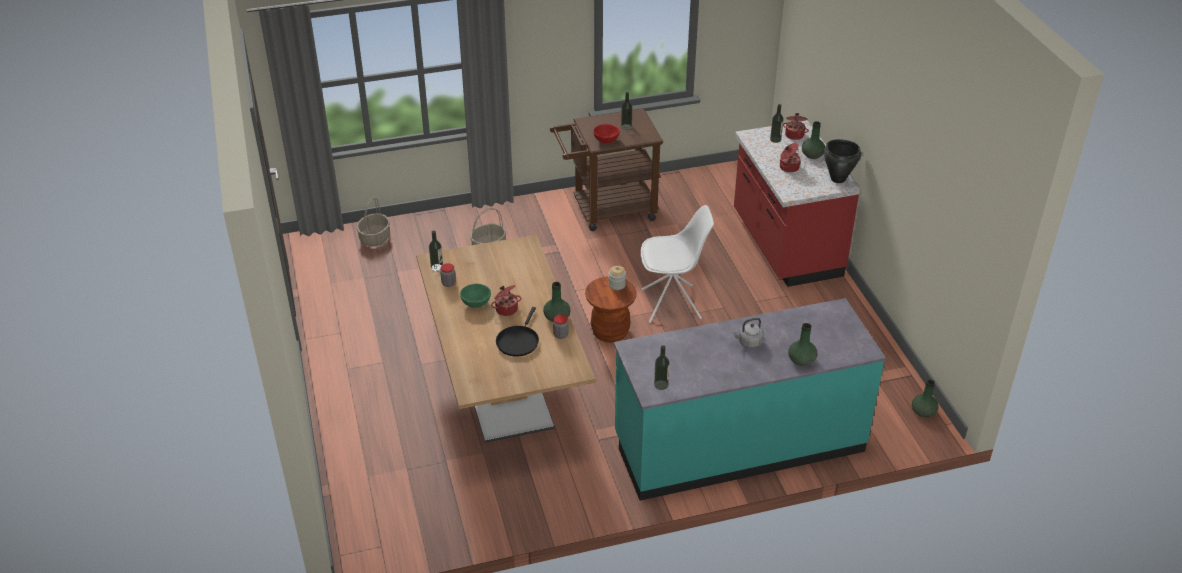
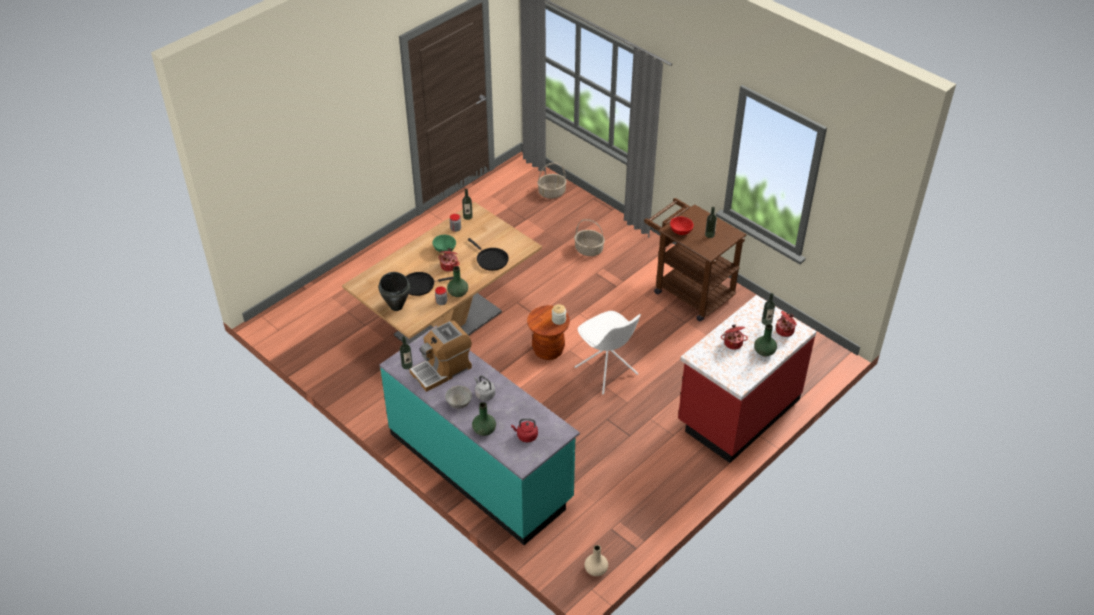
camera: 60 degrees right, 5 degrees up
(525, 276) = (490, 259): none -> black frying pan
(688, 360) = (442, 370): none -> coffee machine
(749, 365) = (458, 403): none -> grey bowl
(829, 334) = (526, 436): none -> red kettle
(837, 179) = (743, 378): black cooking pot -> black cooking pot (396, 306)
(923, 412) = (596, 570): green vase -> beige vase

